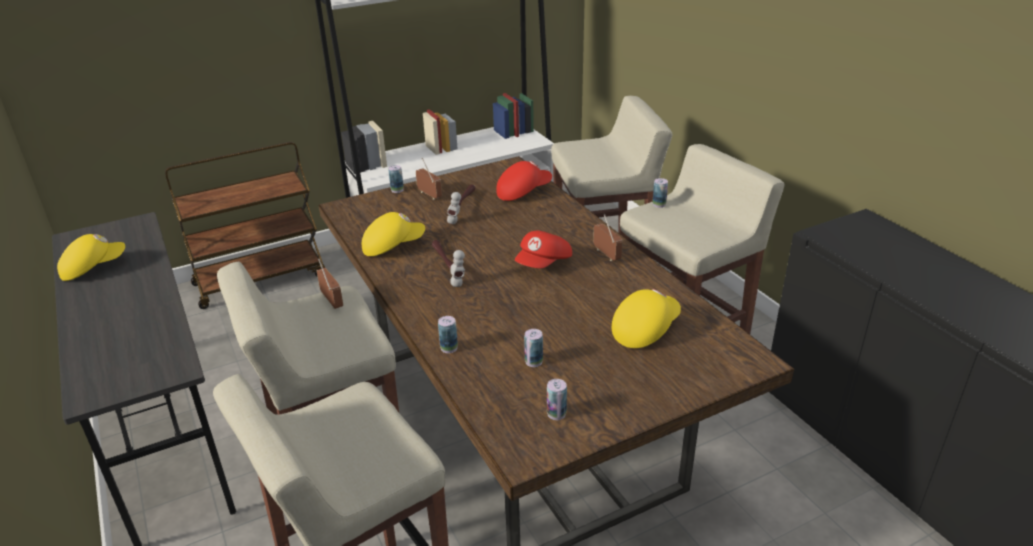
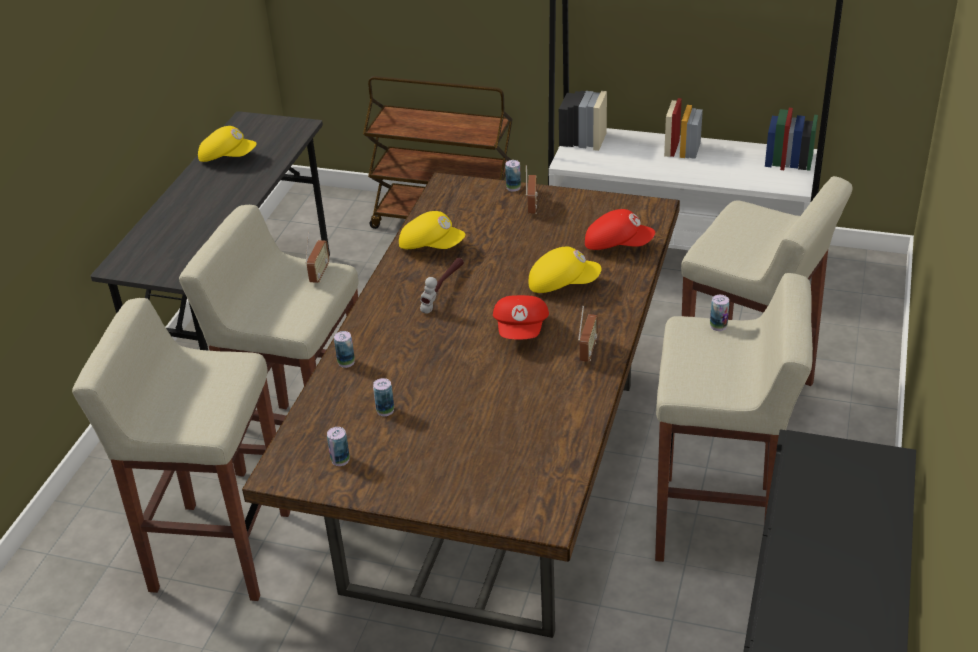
camera: 45 degrees right, 5 degrees up
(462, 208) = (539, 236): hammer -> none
(544, 264) = (522, 330): red cap -> red cap turned 75 degrees counterclockwise
(644, 329) = (506, 437): yellow cap -> yellow cap (562, 284)

